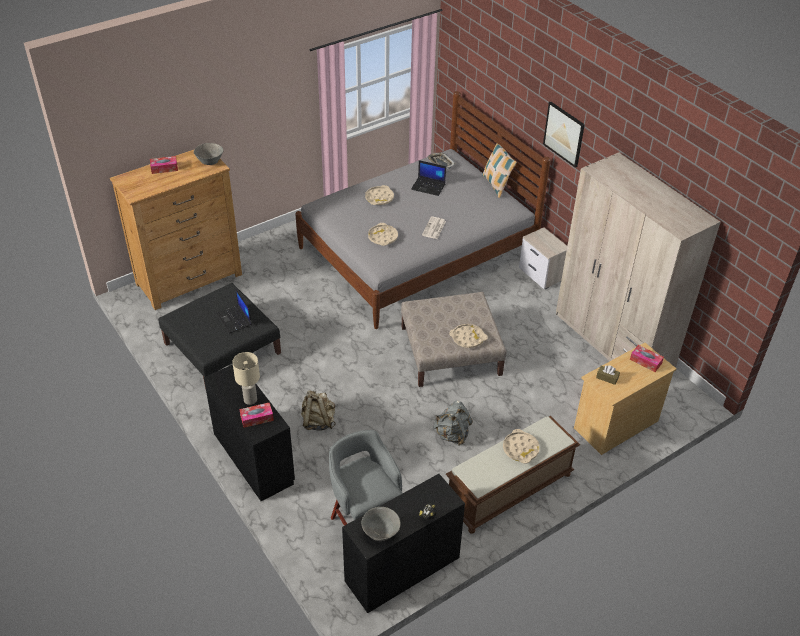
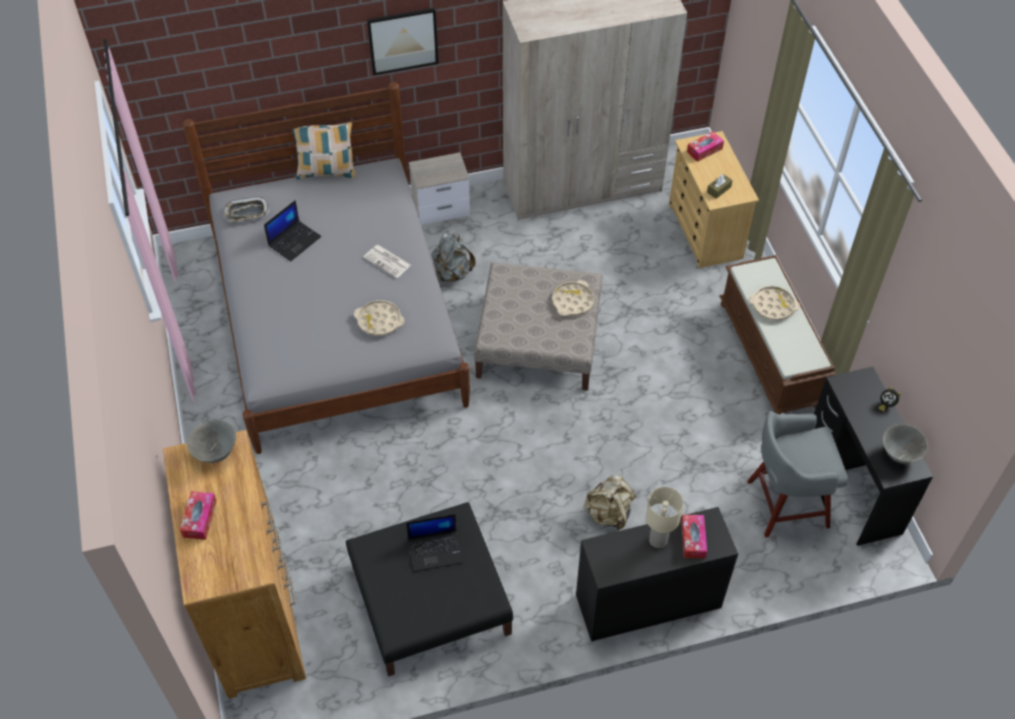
camera: 70 degrees left, 10 degrees up
(379, 198) = (291, 301): beige tray -> none
(452, 434) = (674, 380): grey backpack -> grey backpack (452, 273)

